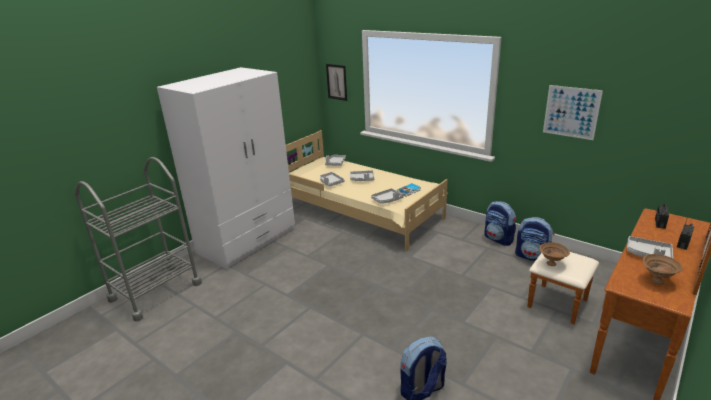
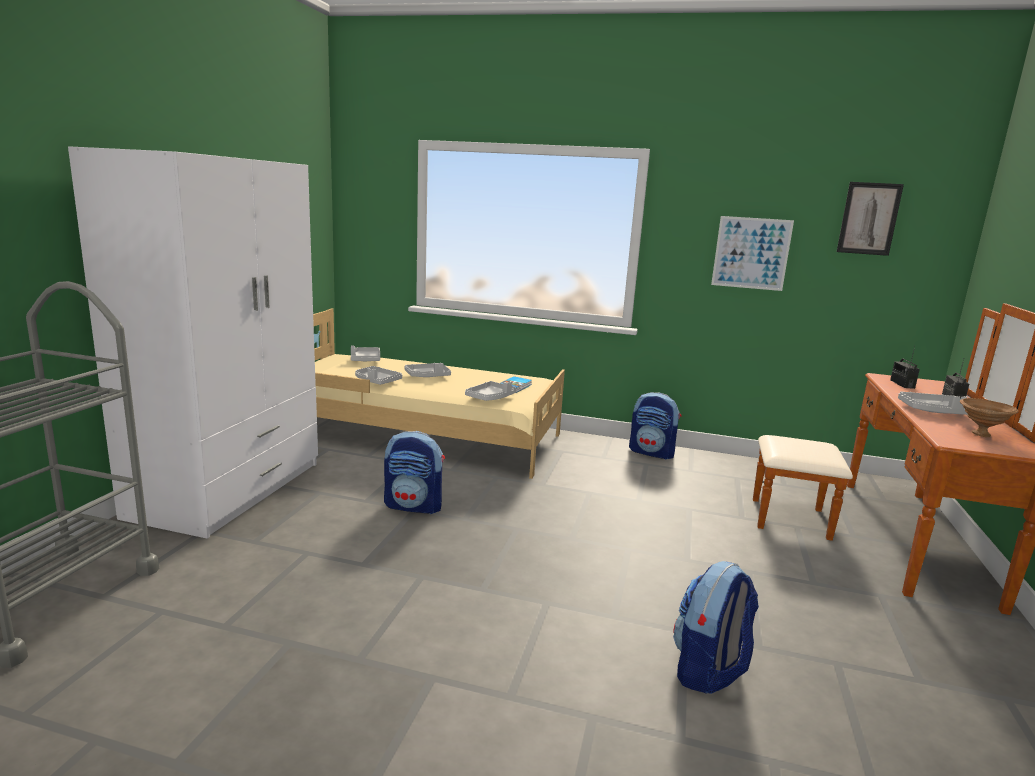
camera: 25 degrees left, 10 degrees down
(336, 82) = (365, 226): picture -> picture (869, 218)
(532, 257) = (712, 468): backpack -> backpack (414, 506)
(552, 264) = (792, 451): brown bowl -> none

